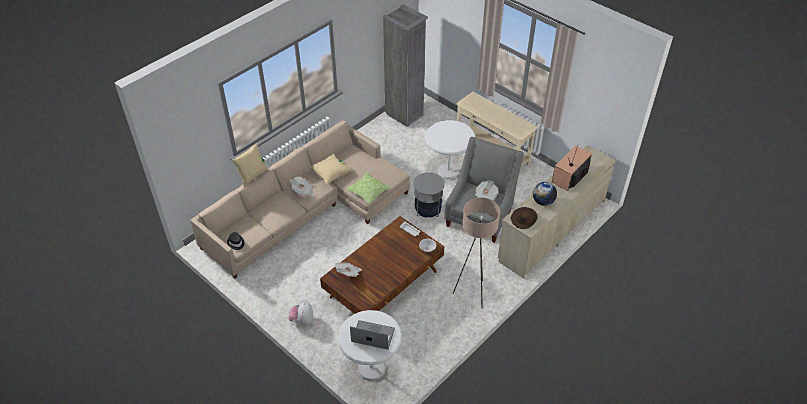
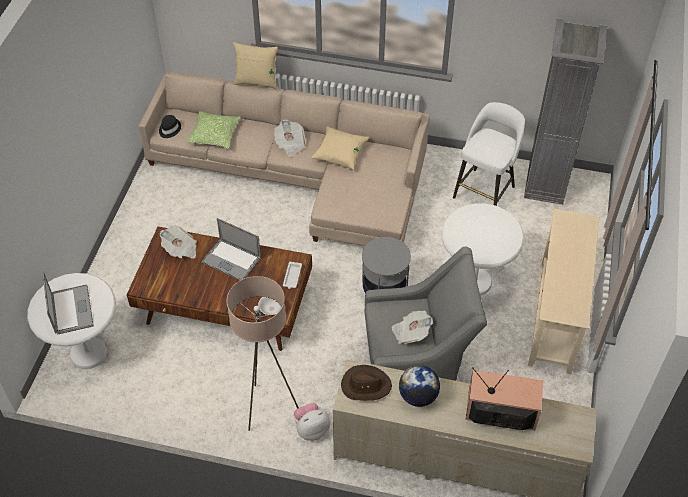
camera: 60 degrees right, 5 degrees up
(302, 320) = (124, 253): plush toy -> plush toy (311, 429)
(368, 192) = (335, 205): pillow -> pillow (215, 135)
(376, 252) = (231, 260): none -> laptop
(389, 138) = (485, 191): none -> white stool

